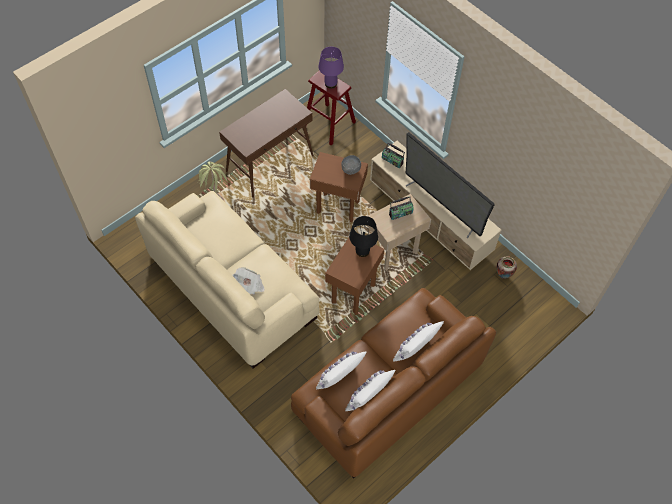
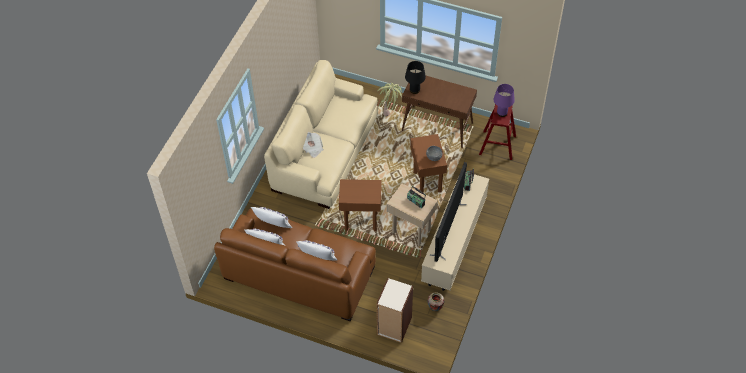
camera: 65 degrees right, 5 degrees down
(362, 251) = (370, 192): black table lamp -> black table lamp (414, 90)
(507, 324) = (394, 326): none -> bookcase

